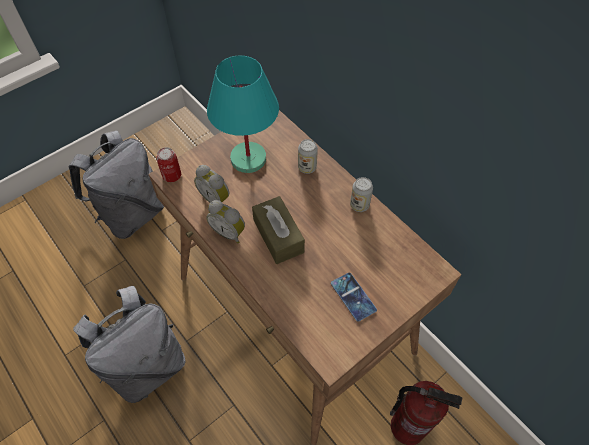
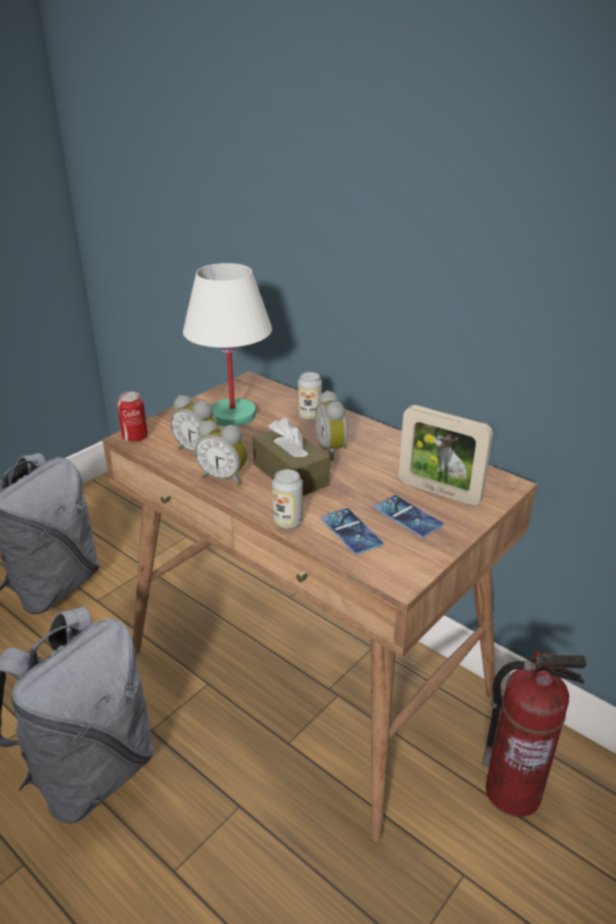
camera: 10 degrees left, 25 degrees down
(249, 159) = (233, 416): turquoise table lamp -> white table lamp
(308, 306) = (351, 531): none -> phone
(316, 212) = (333, 450): none -> alarm clock
(359, 205) = (386, 439): can -> can (288, 521)
(383, 273) = (439, 492): none -> picture frame

